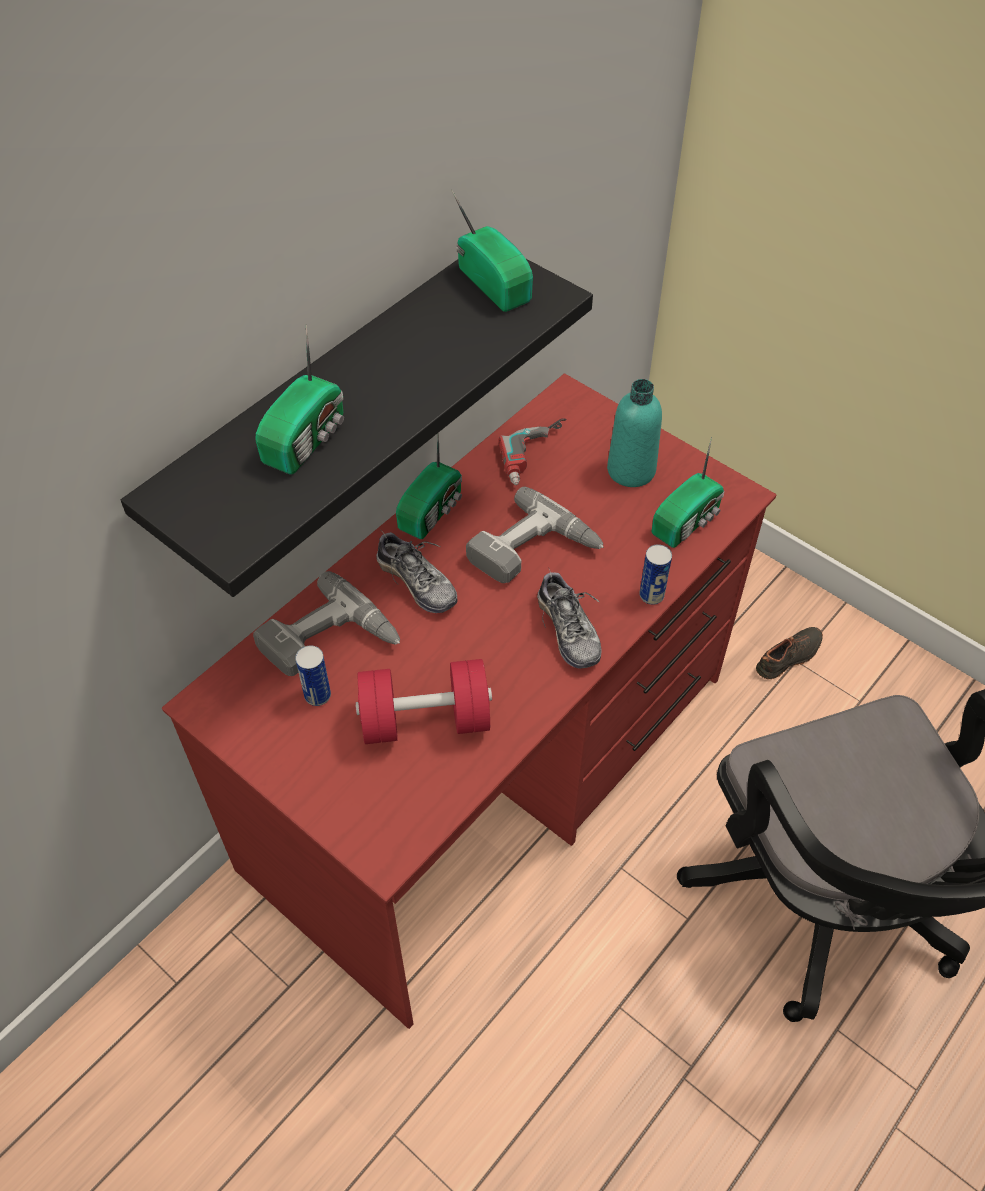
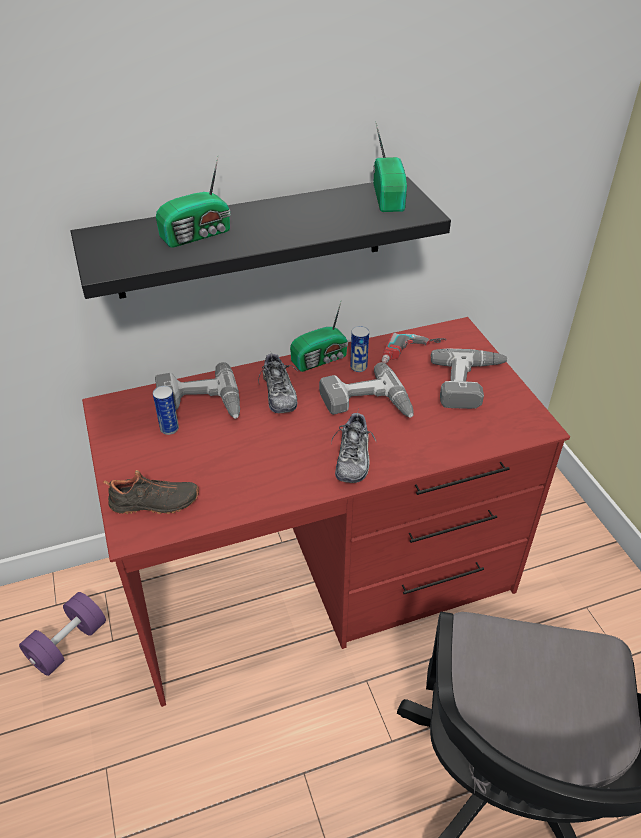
camera: 30 degrees right, 10 degrees down
(233, 1021) = (68, 643): none -> purple dumbbell
(425, 720) = (220, 469): red dumbbell -> none
(631, 470) = (471, 384): turquoise bottle -> power drill
(651, 595) = (427, 461): can -> can (358, 367)
(688, 521) = (489, 428): radio -> none
(789, 658) = (581, 603): black shoe -> black shoe (155, 504)

